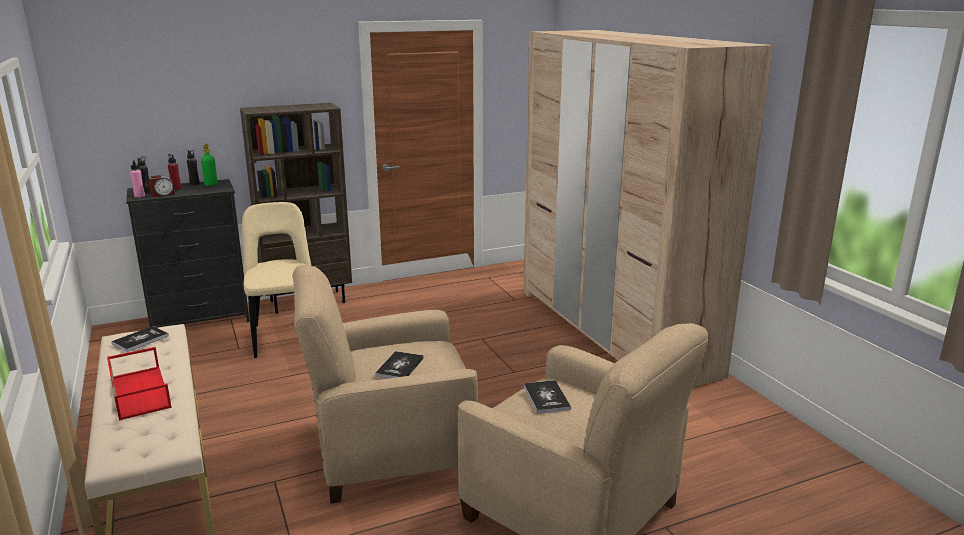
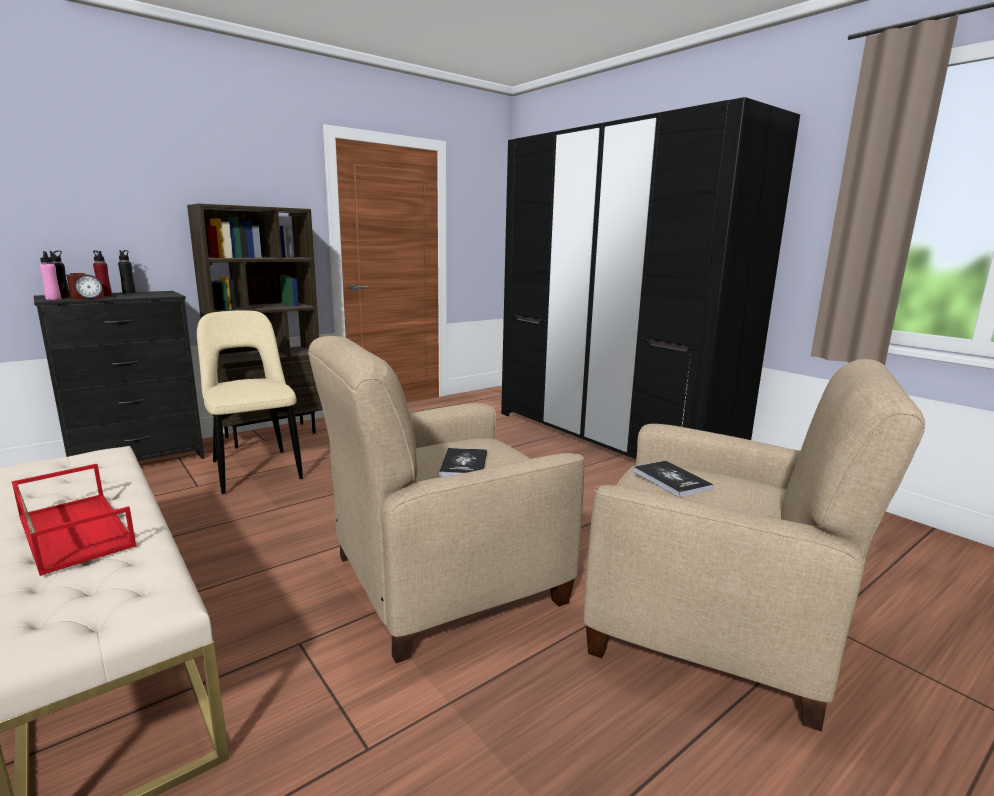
camera: 15 degrees left, 5 degrees down
(140, 340) = (66, 466): book -> none
(211, 184) = (151, 293): green bottle -> none
(613, 330) = (609, 438): beige wardrobe -> black wardrobe

